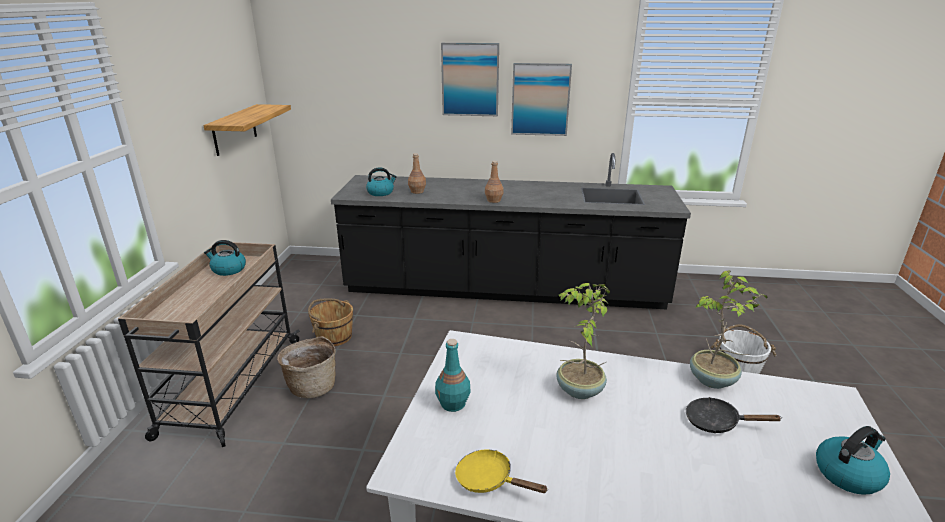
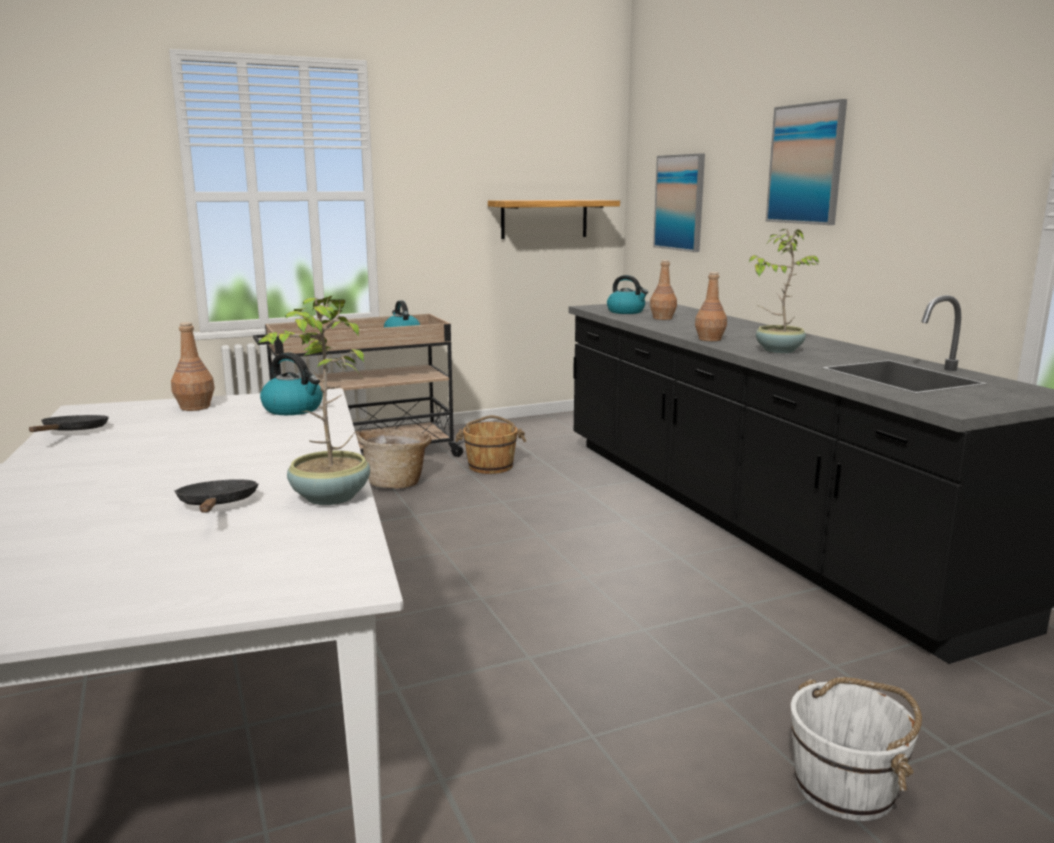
camera: 60 degrees right, 10 degrees down
(453, 404) = (195, 407): turquoise bottle -> brown bottle
(489, 480) = (73, 432): yellow frying pan -> black frying pan
(540, 99) = (895, 196): picture -> picture (680, 202)
(578, 390) = (251, 441): potted plant -> potted plant (778, 350)
(848, 474) = (116, 587): kettle -> kettle (294, 409)

